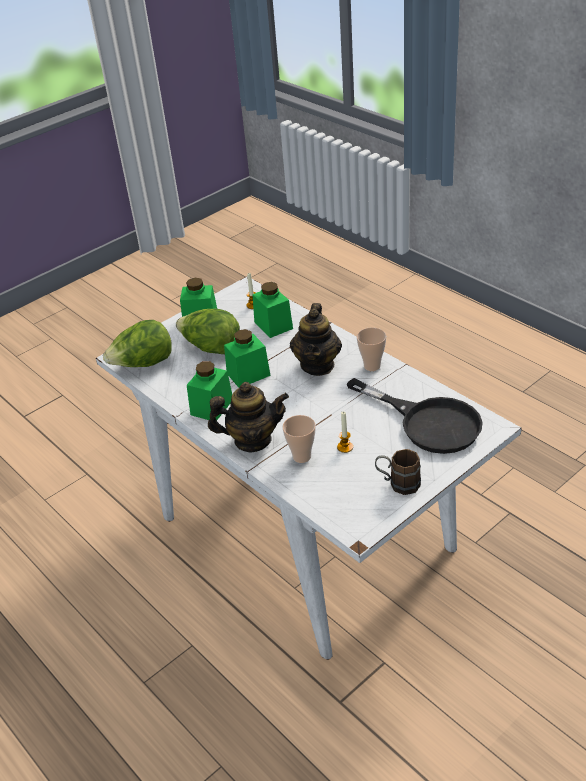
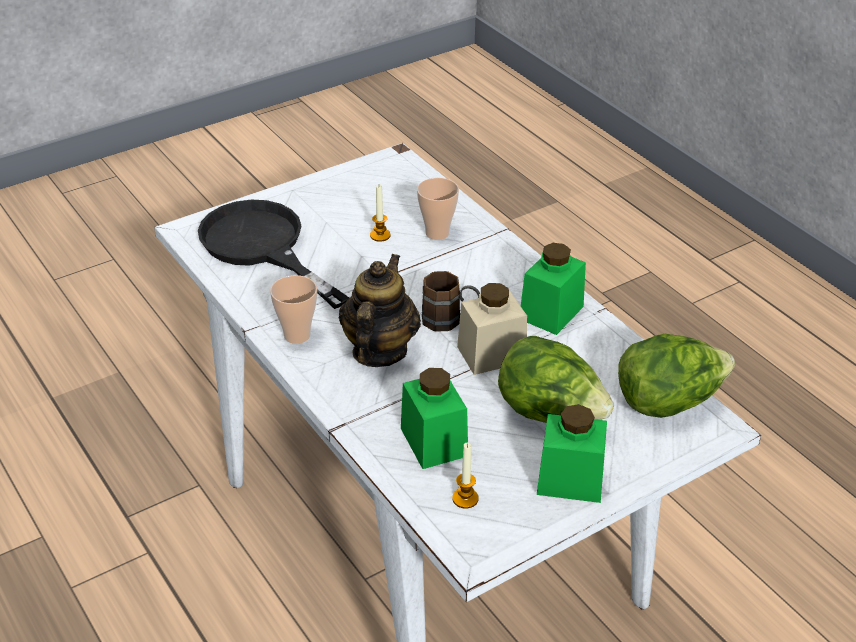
camera: 175 degrees left, 0 degrees up
(248, 374) = (491, 354): green jar -> beige jar
(252, 440) = (497, 260): teapot -> none
(398, 483) = (334, 191): brown mug -> brown mug (450, 321)

